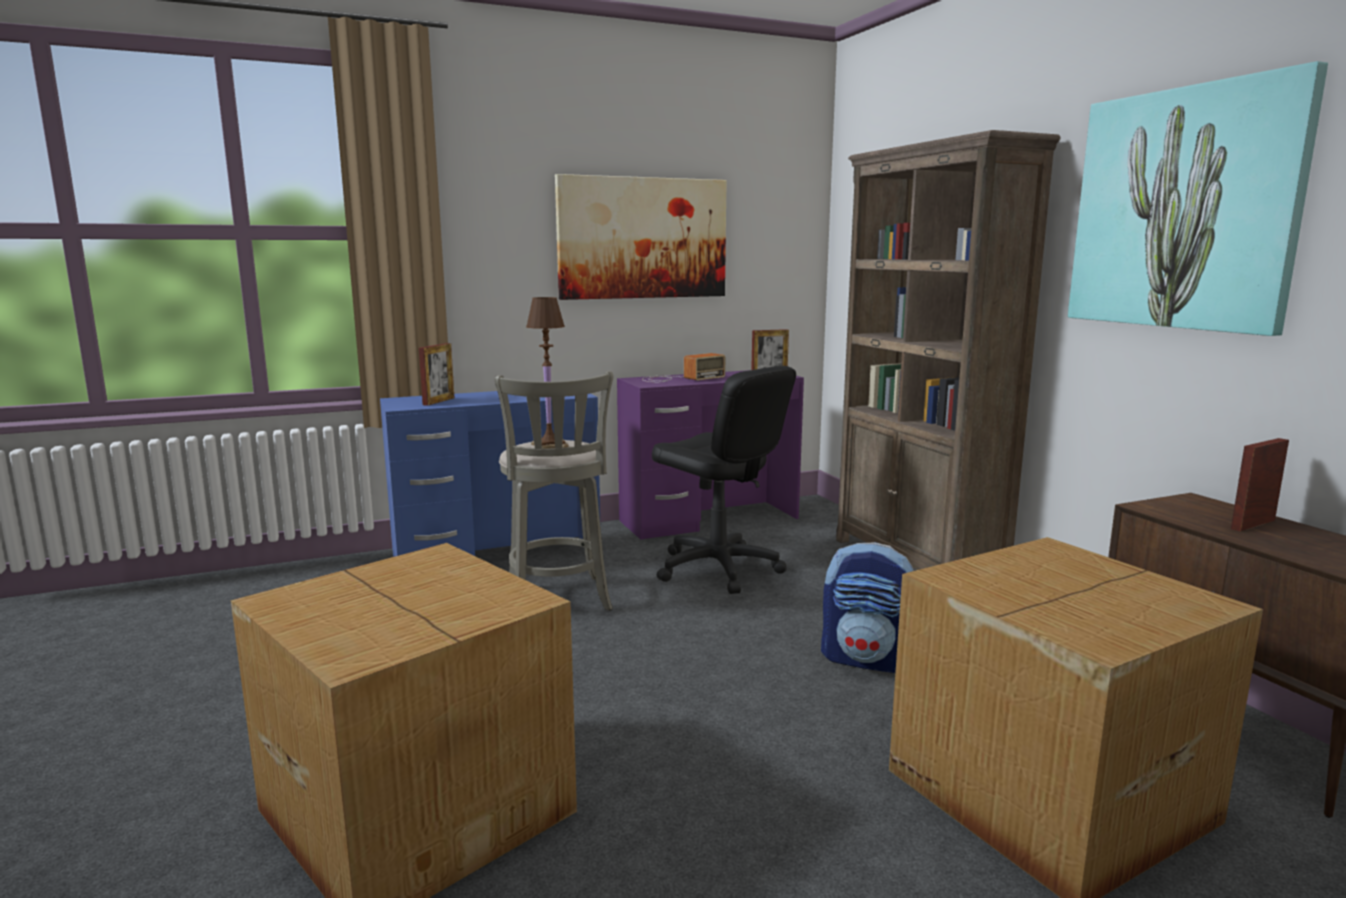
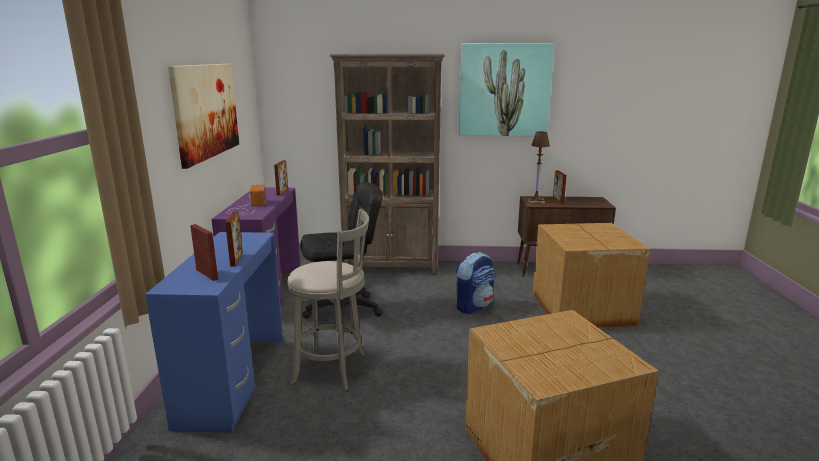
camera: 65 degrees left, 5 degrees up
(490, 401) = (236, 259): none -> picture frame
(549, 446) = (321, 271): brown table lamp -> brown table lamp (536, 201)

